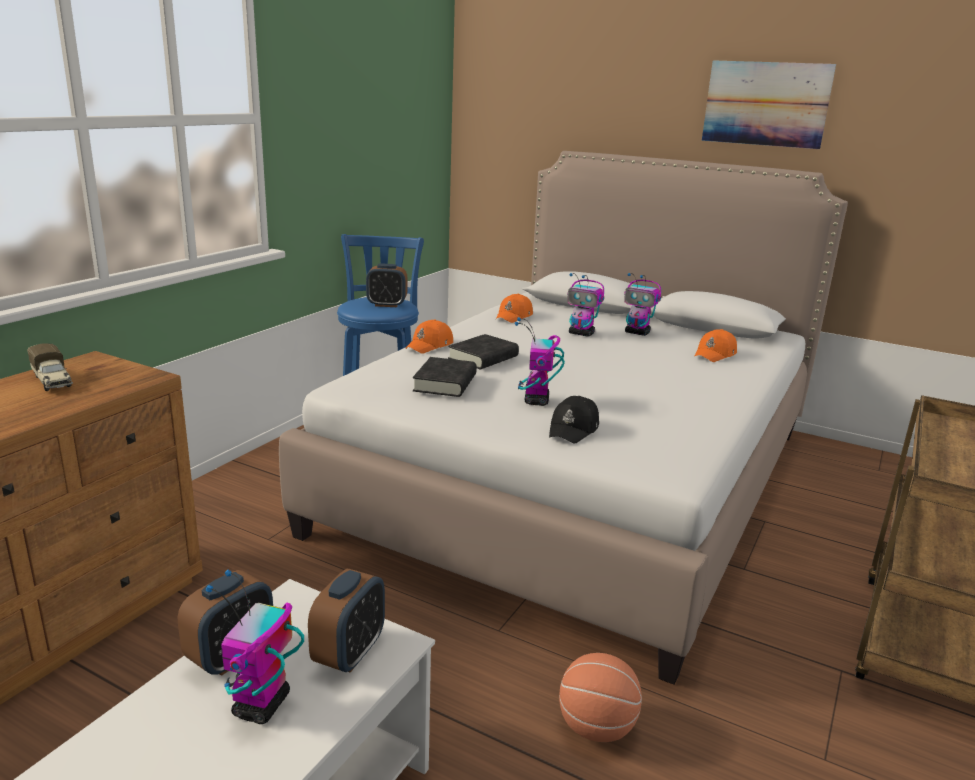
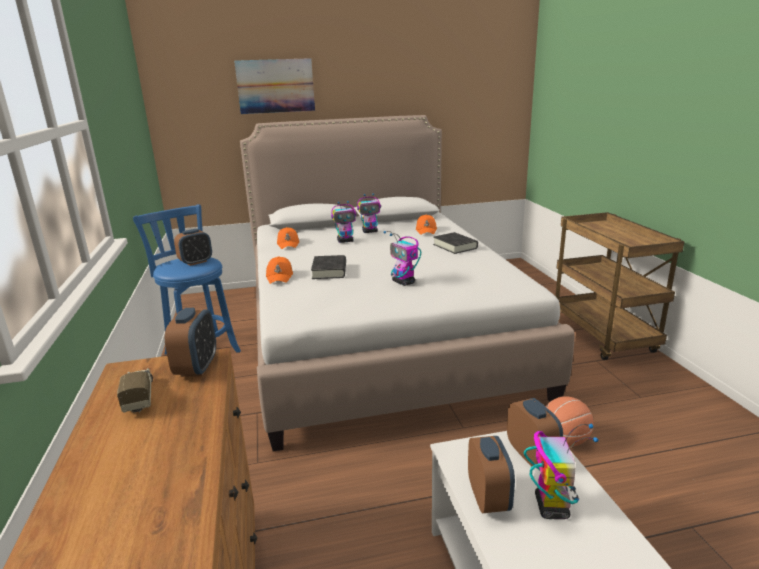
camera: 40 degrees left, 0 degrees up
(53, 381) = (139, 397): toy truck -> toy truck turned 120 degrees counterclockwise
(126, 379) = (197, 367): none -> alarm clock
(261, 706) = (551, 506): toy robot -> toy robot turned 150 degrees counterclockwise
(445, 383) = (343, 292): black book -> black book (455, 246)
(574, 429) = (451, 288): black cap -> none
(765, 104) = (381, 77): picture -> picture (275, 86)

